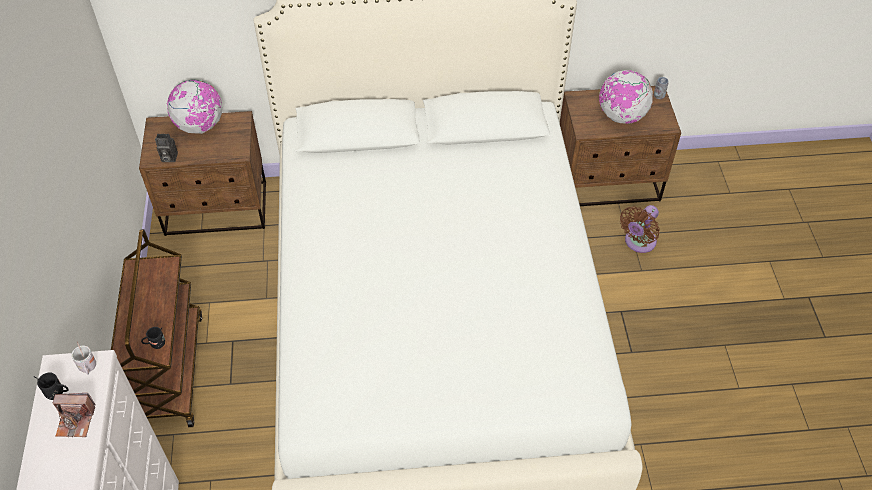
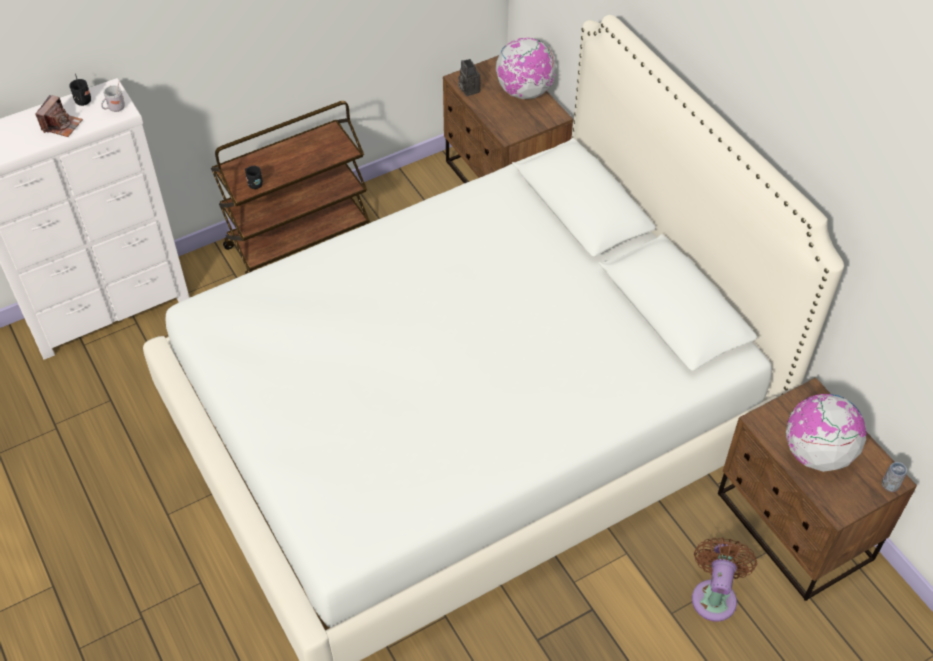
camera: 65 degrees right, 0 degrees up
(76, 421) = (62, 125): camera -> camera turned 135 degrees counterclockwise
(638, 242) = (715, 595): brown fan -> brown fan turned 90 degrees clockwise

